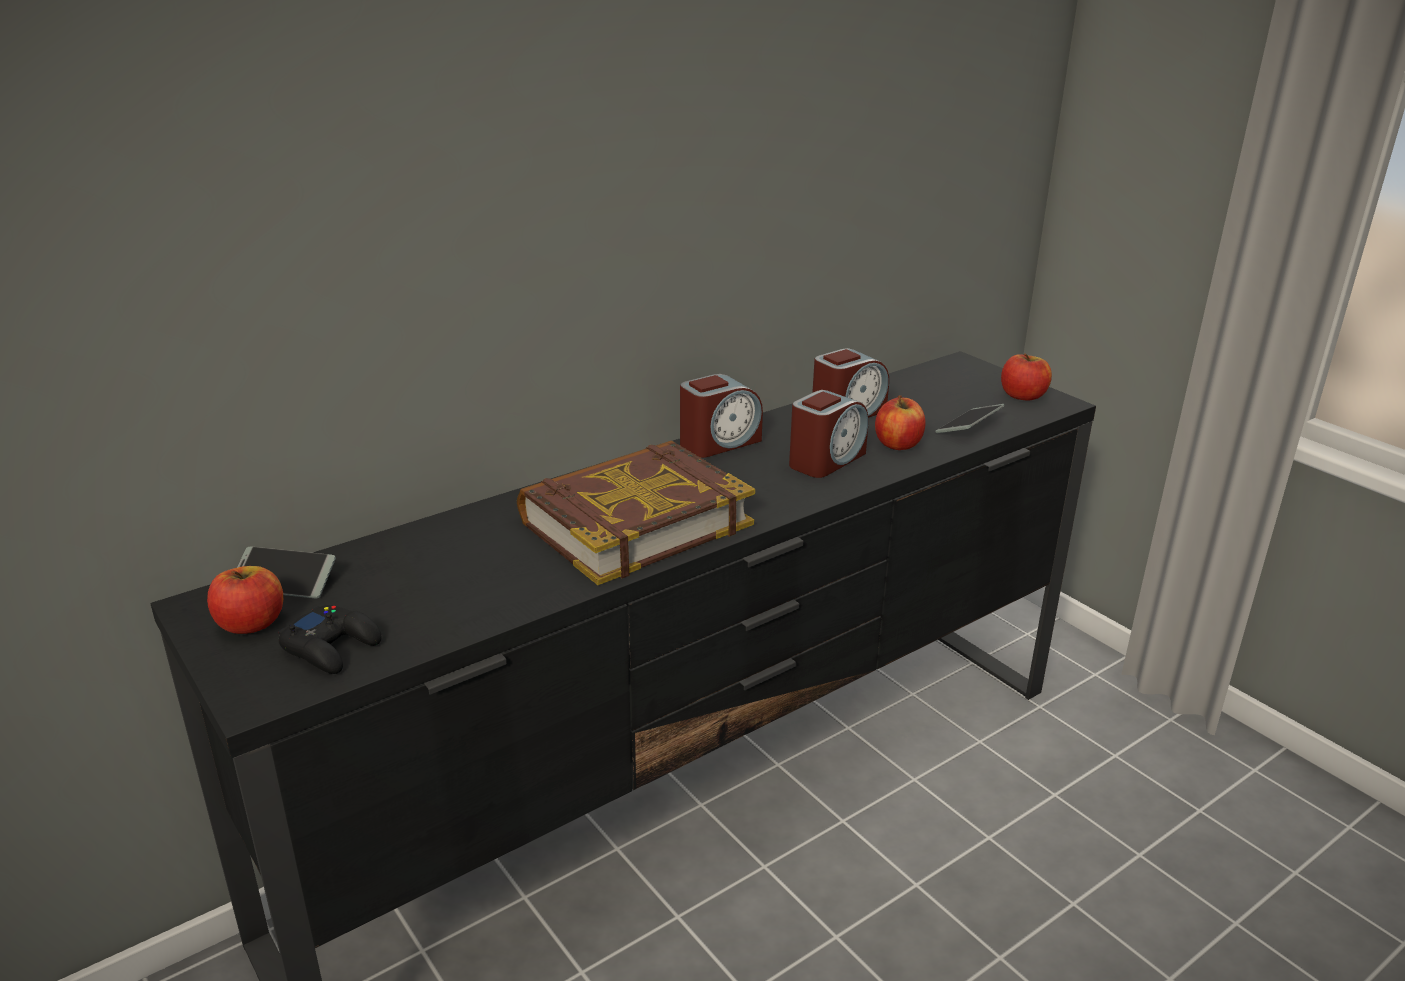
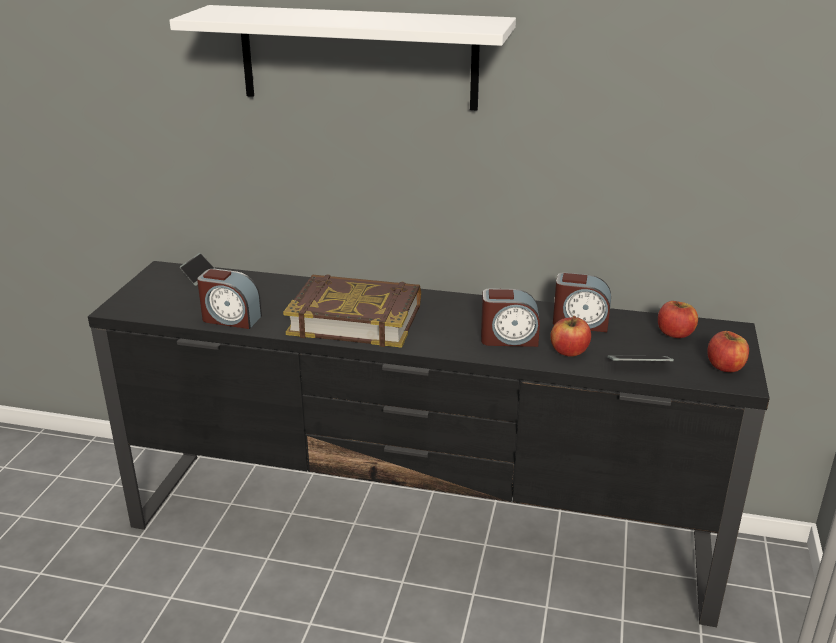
camera: 50 degrees right, 0 degrees up
(251, 624) = (161, 283): apple -> apple (675, 333)
(332, 647) = (165, 305): black game controller -> none
(510, 109) = (358, 57): none -> white shelf
(719, 443) = (475, 304): alarm clock -> alarm clock (231, 319)

